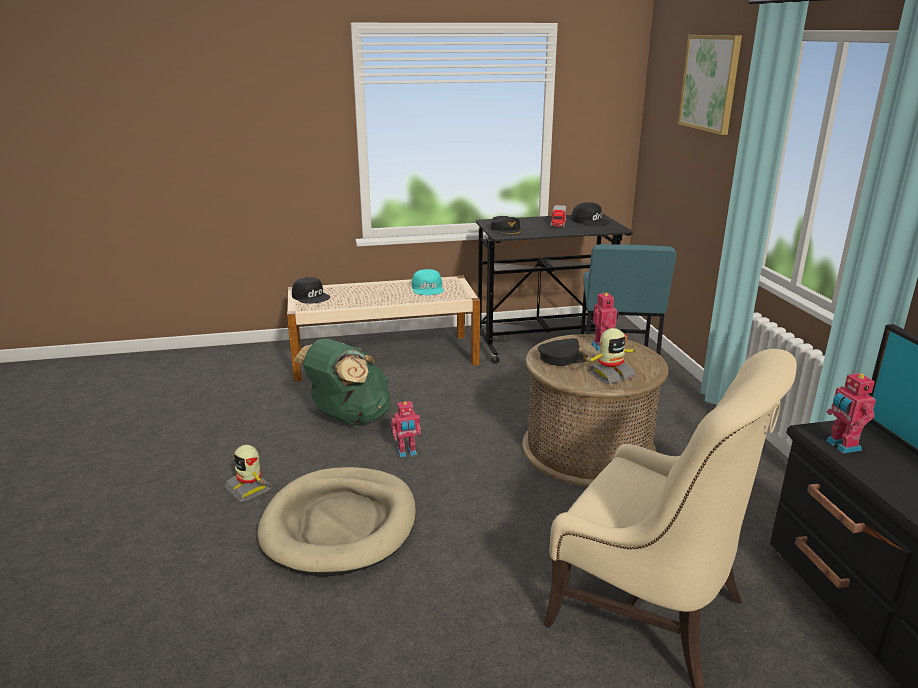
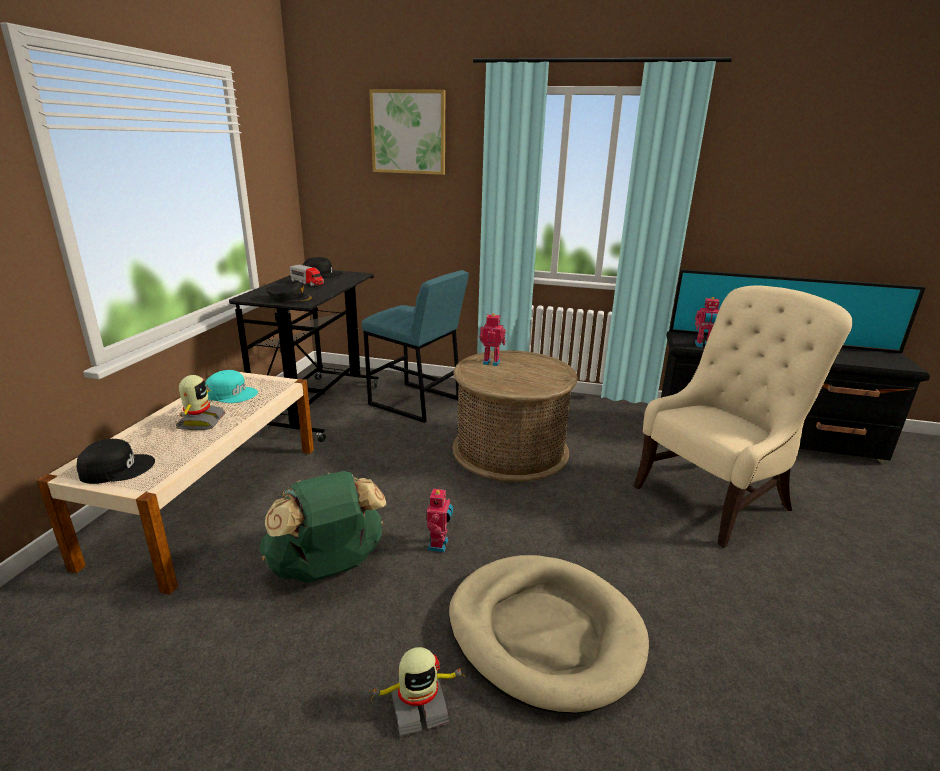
camera: 65 degrees left, 0 degrees up
(562, 358) = (500, 379): black cap -> none
(610, 375) = (543, 374): toy robot -> toy robot (200, 422)

